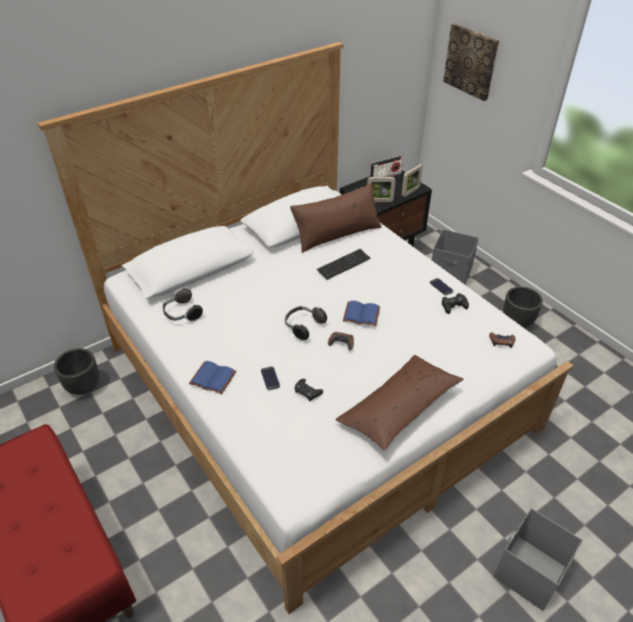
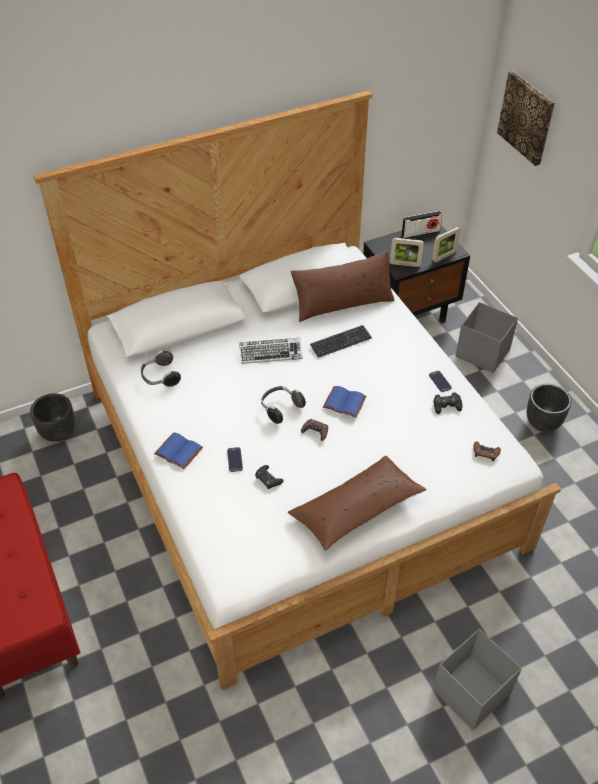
camera: 10 degrees right, 5 degrees up
(282, 281) = (271, 353): none -> keyboard

